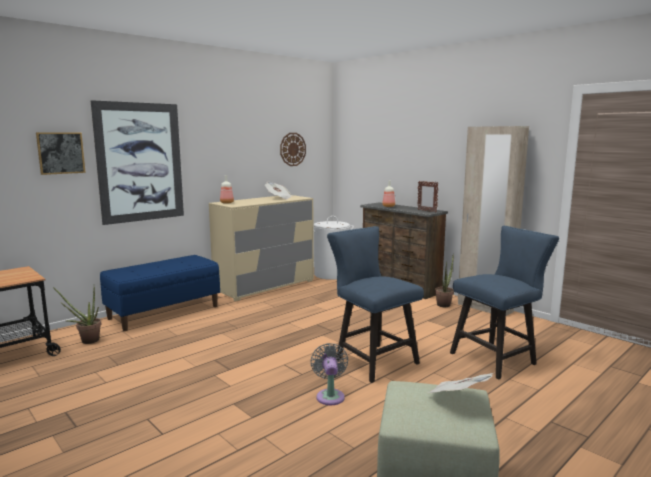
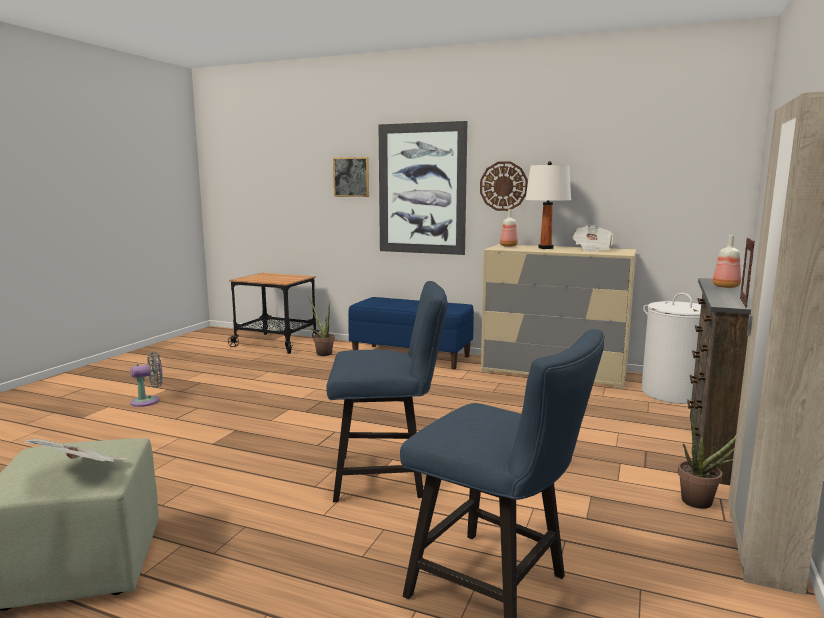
camera: 65 degrees right, 0 degrees up
(253, 200) = (545, 248): none -> white table lamp
(292, 149) = (654, 177): wall clock -> wall clock (503, 186)
(330, 395) = (273, 470): grey fan -> grey fan (148, 401)
(372, 360) = (388, 477): blue chair -> blue chair turned 60 degrees clockwise

